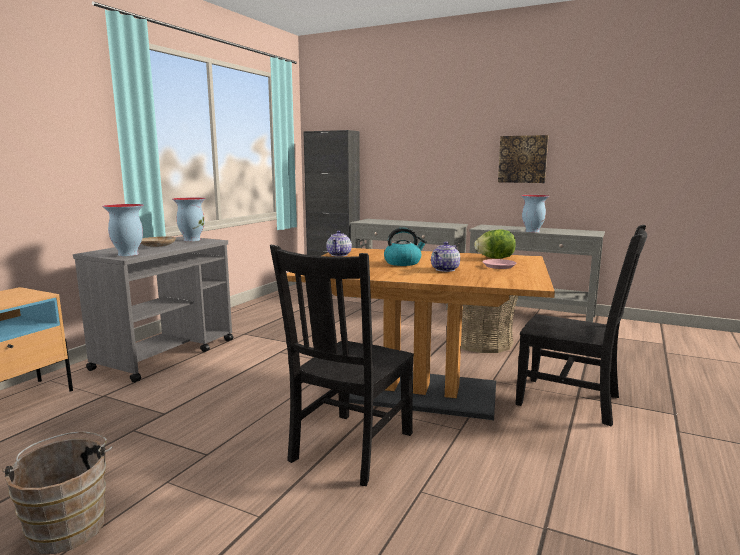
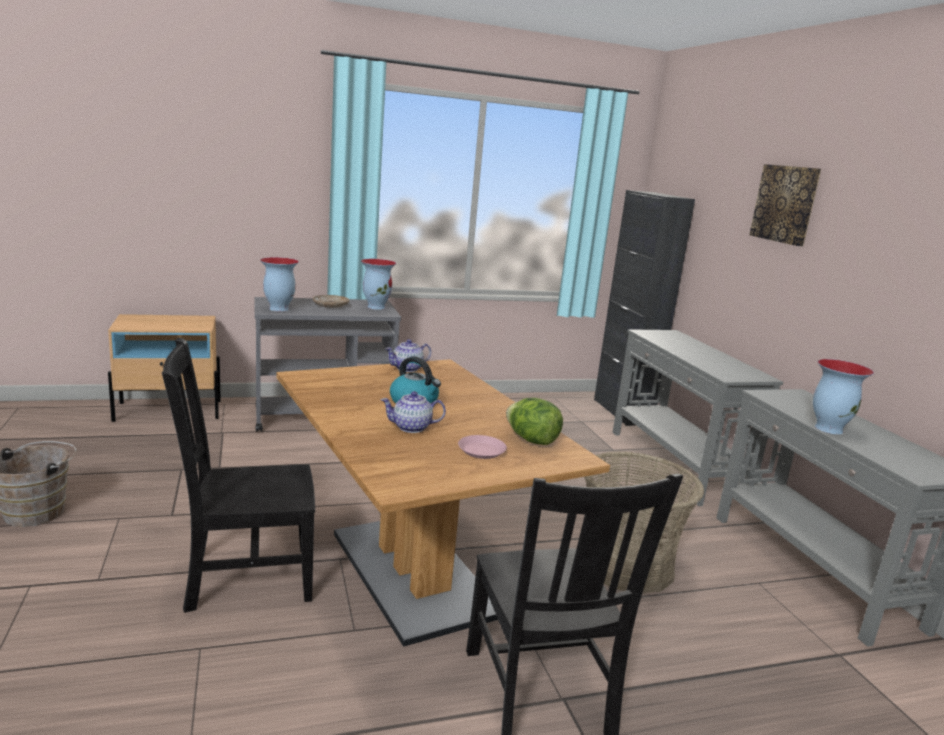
camera: 45 degrees right, 5 degrees up
(522, 159) = (887, 294): picture -> picture (785, 204)

